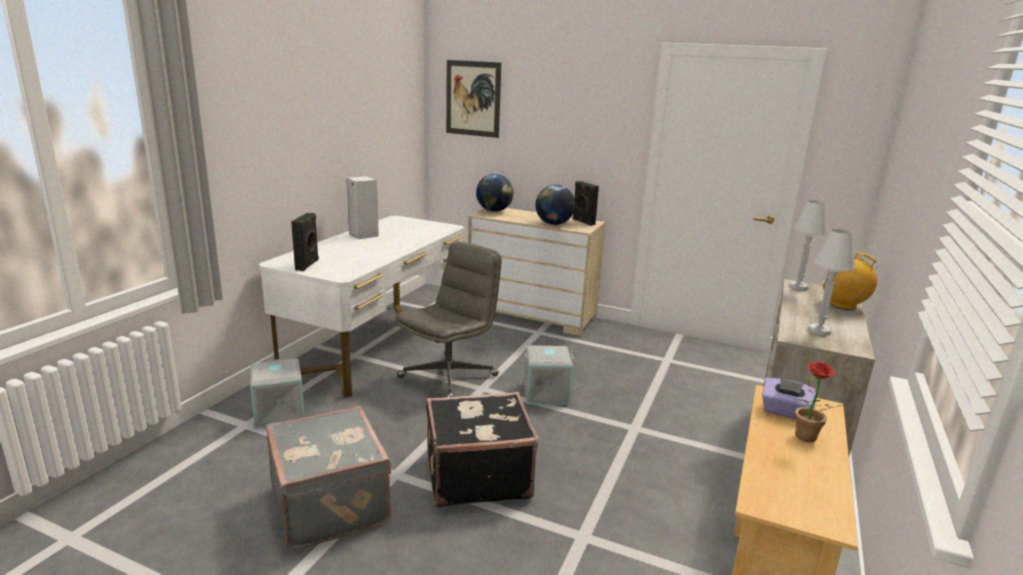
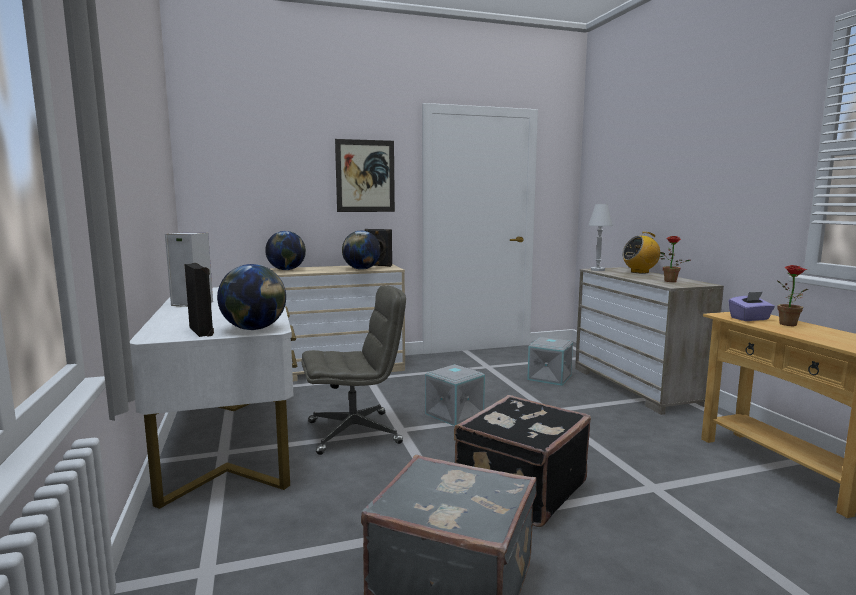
camera: 40 degrees left, 10 degrees down
(280, 413) = (232, 537): grey storage box -> grey storage box (550, 377)
(335, 272) = (254, 329): none -> globe
(449, 376) = (355, 432): grey office chair -> grey office chair turned 75 degrees clockwise
(473, 98) = (238, 158): picture -> picture (365, 176)
(819, 331) = (669, 281): white table lamp -> potted plant

